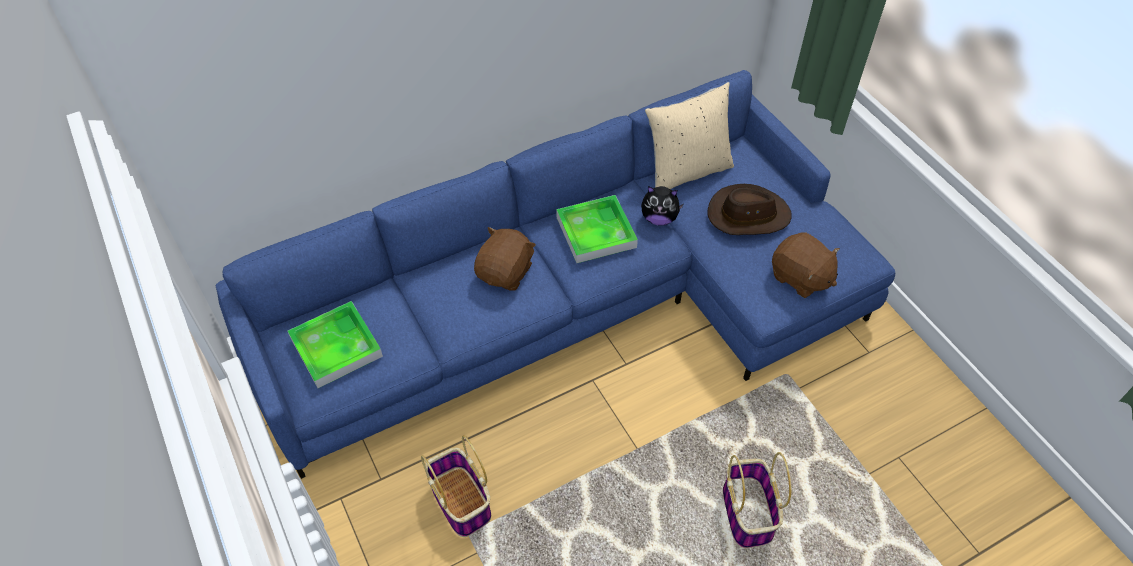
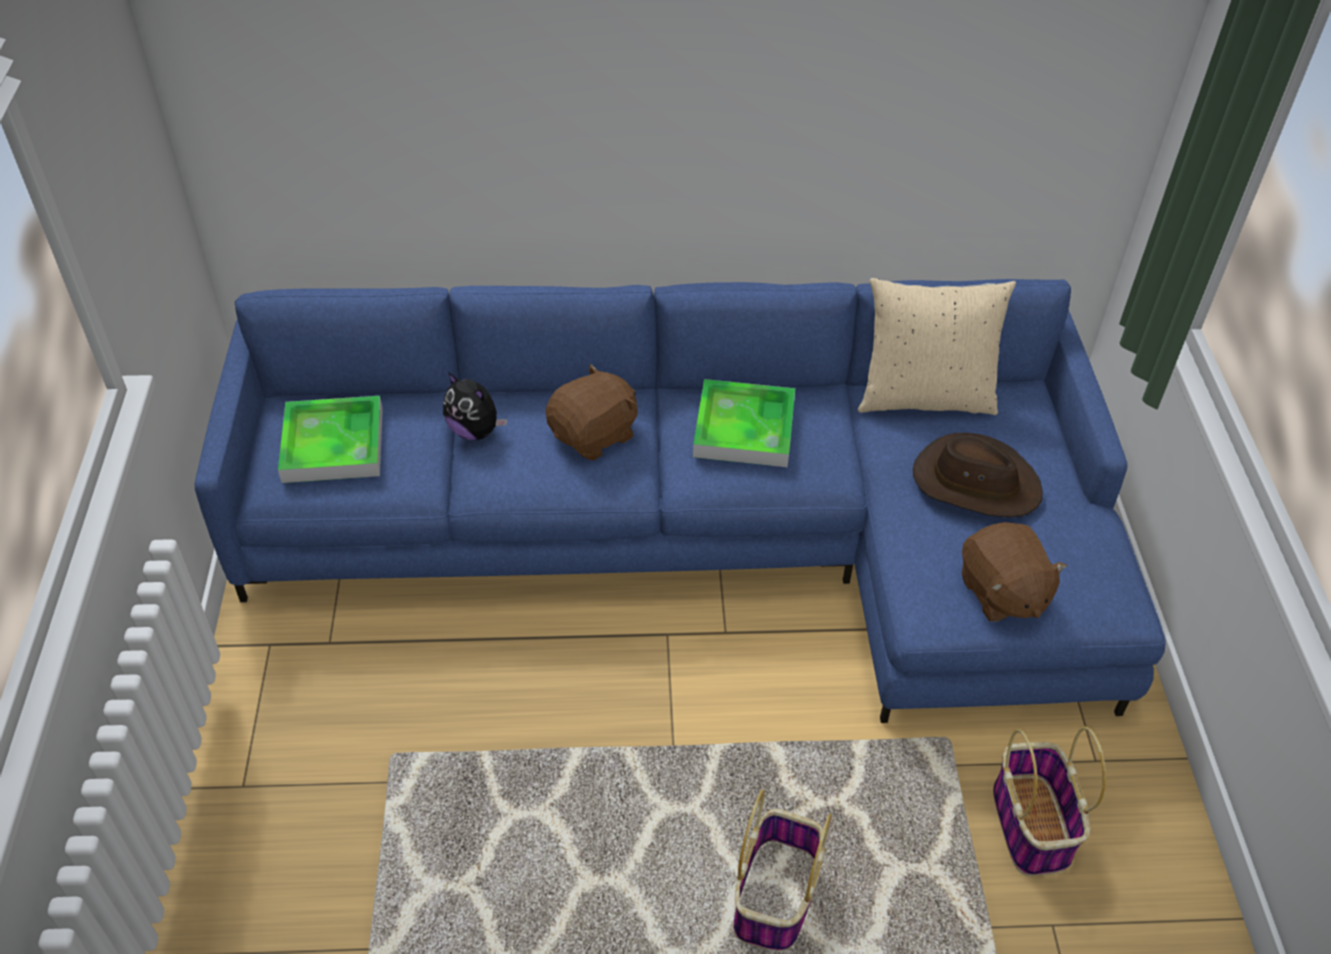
camera: 25 degrees right, 5 degrees down
(462, 502) = (408, 713): basket -> basket (1032, 826)
(659, 218) = (845, 443): plush toy -> plush toy (475, 430)

